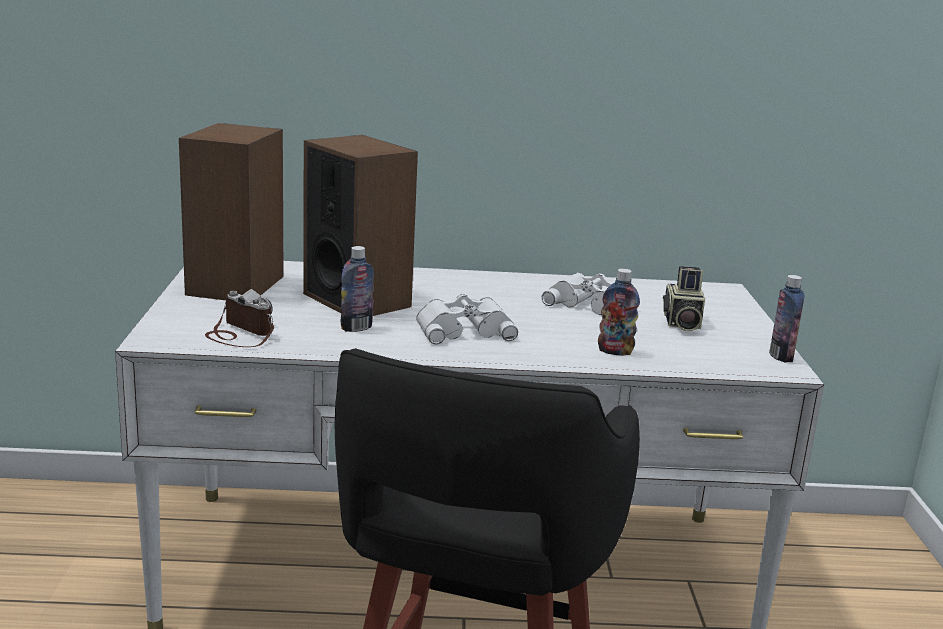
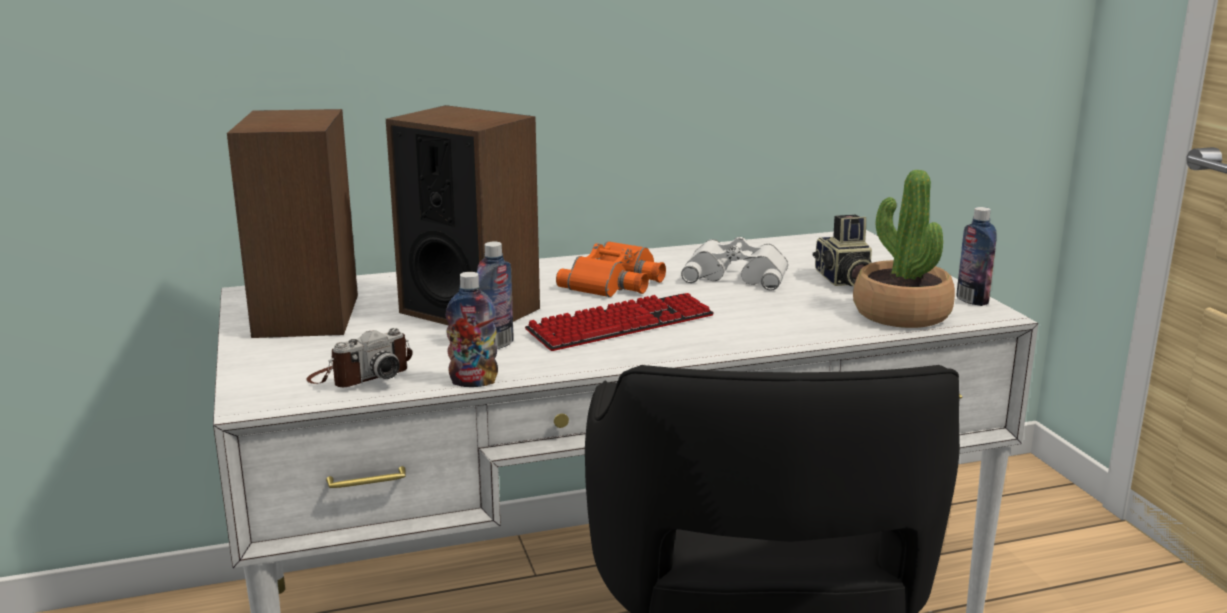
camera: 15 degrees left, 0 degrees up
(240, 334) = (361, 375): camera -> camera turned 120 degrees clockwise
(464, 329) = (621, 325): white binoculars -> keyboard
(489, 296) = (616, 282): none -> orange binoculars
(615, 351) = (804, 323): bottle -> bottle (473, 382)
(705, 357) = (901, 314): none -> potted plant

